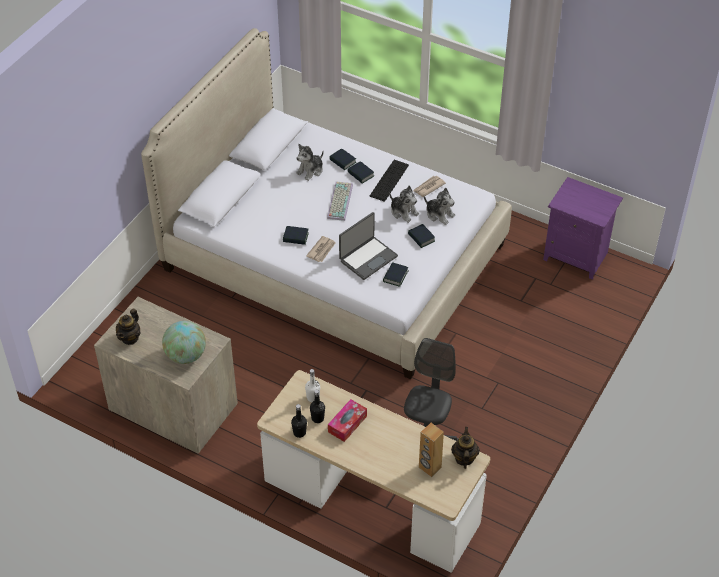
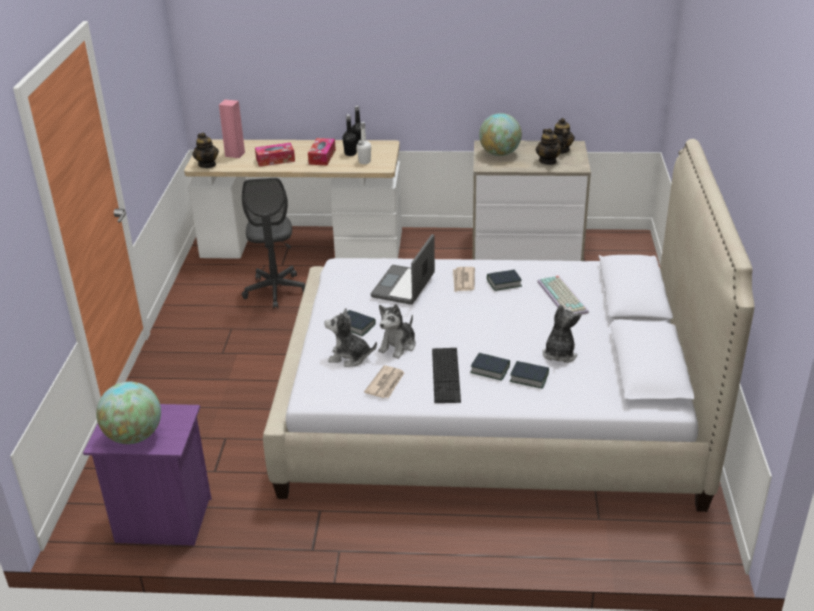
camera: 155 degrees right, 15 degrees down
(156, 326) = (548, 161): none -> teapot
(339, 201) = (489, 331): keyboard -> keyboard (563, 297)
(394, 438) = (275, 160): none -> tissue box
(395, 276) = (360, 280): book -> none
(403, 212) = (398, 346): plush toy -> plush toy turned 75 degrees counterclockwise
(429, 467) = (235, 154): brown speaker -> pink speaker
(592, 197) = (134, 436): none -> globe

